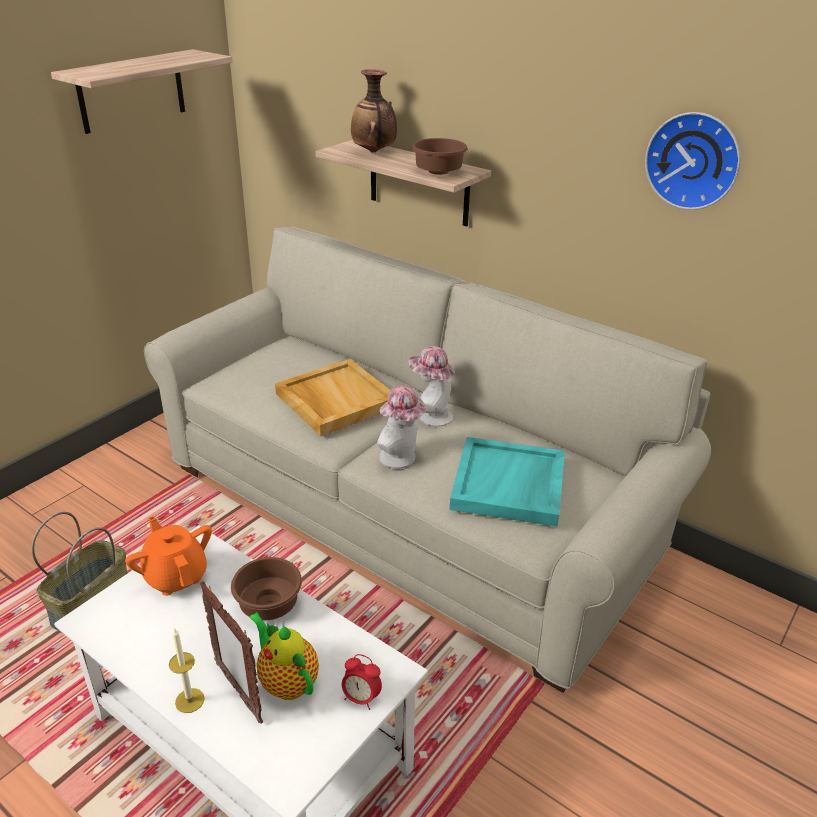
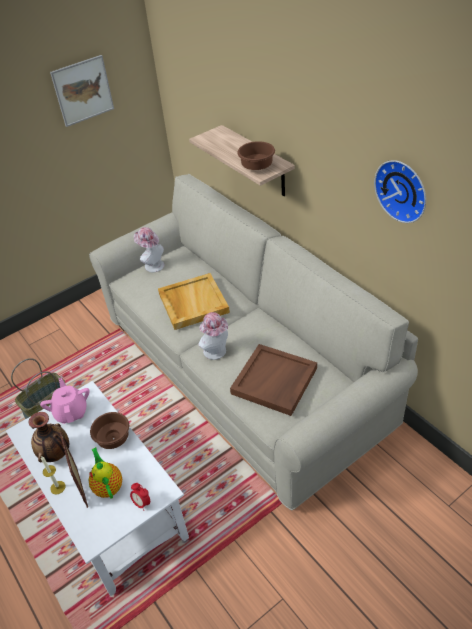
camera: 20 degrees right, 10 degrees up
(132, 91) = (83, 90): shelf -> picture
(176, 576) = (71, 412): orange teapot -> pink teapot
(374, 152) = (226, 141): vase -> vase (56, 454)
(431, 415) = (247, 321): hat -> hat (152, 265)
(509, 485) = (274, 381): turquoise tray -> brown tray

